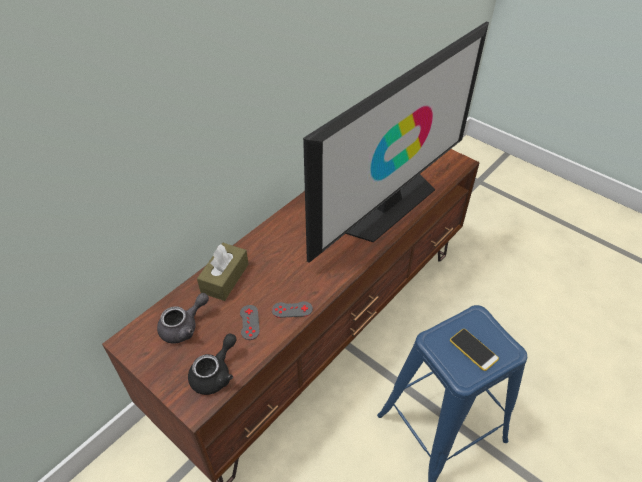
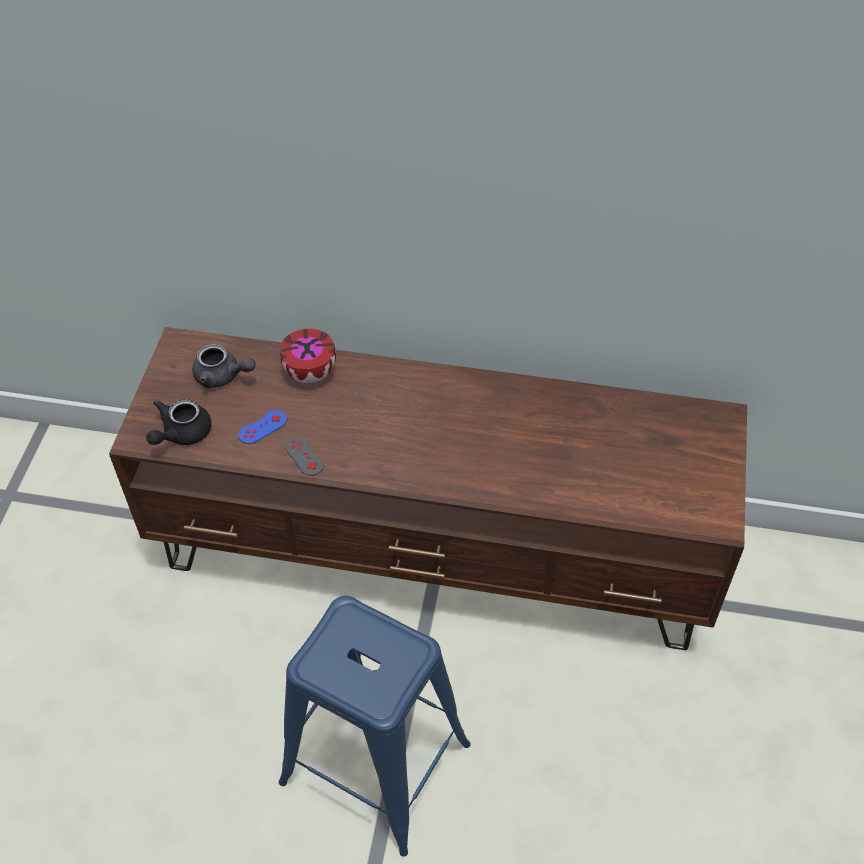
camera: 60 degrees right, 5 degrees up
(215, 374) = (181, 434): black teapot -> black teapot turned 120 degrees clockwise
(225, 278) = (309, 373): brown tissue box -> bowl
(249, 322) = (262, 427): grey game controller -> blue game controller
(388, 204) = (552, 472): television -> none
(473, 349) = (359, 663): phone -> none

